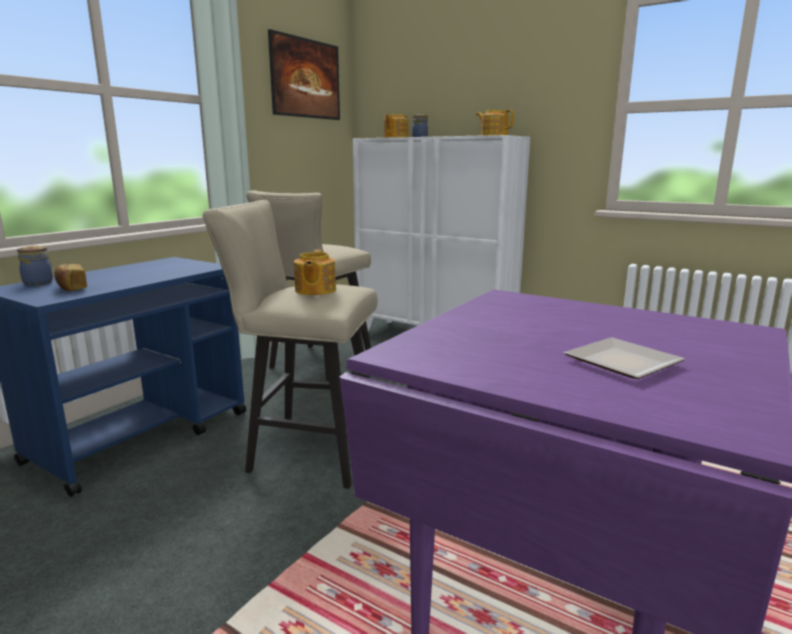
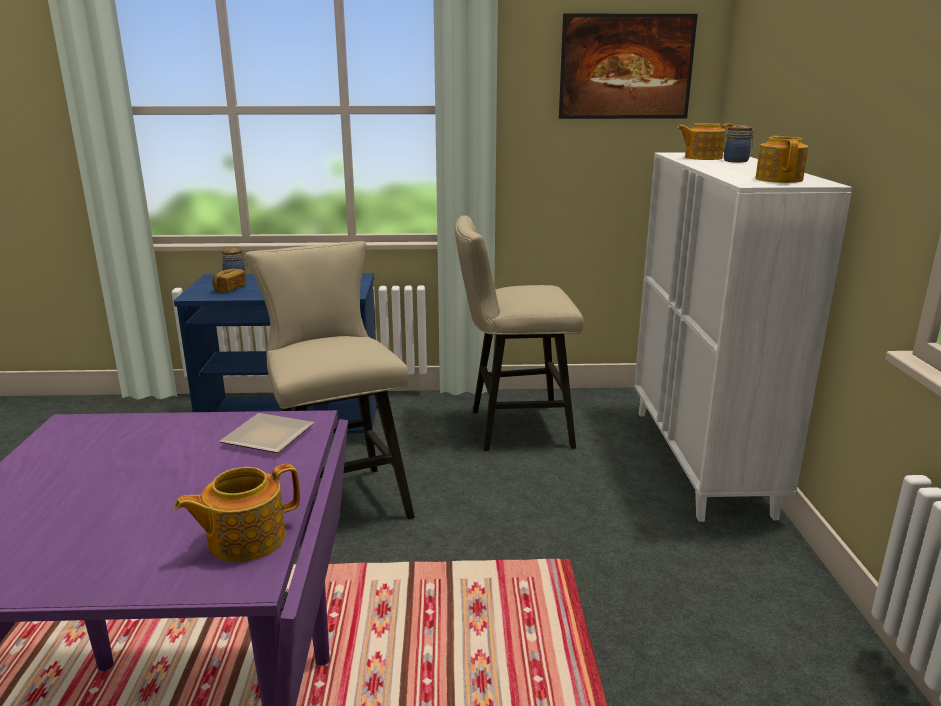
camera: 55 degrees right, 5 degrees up
(314, 291) = (322, 348): teapot -> teapot (245, 539)
(623, 364) = (71, 515): plate -> plate (265, 438)

